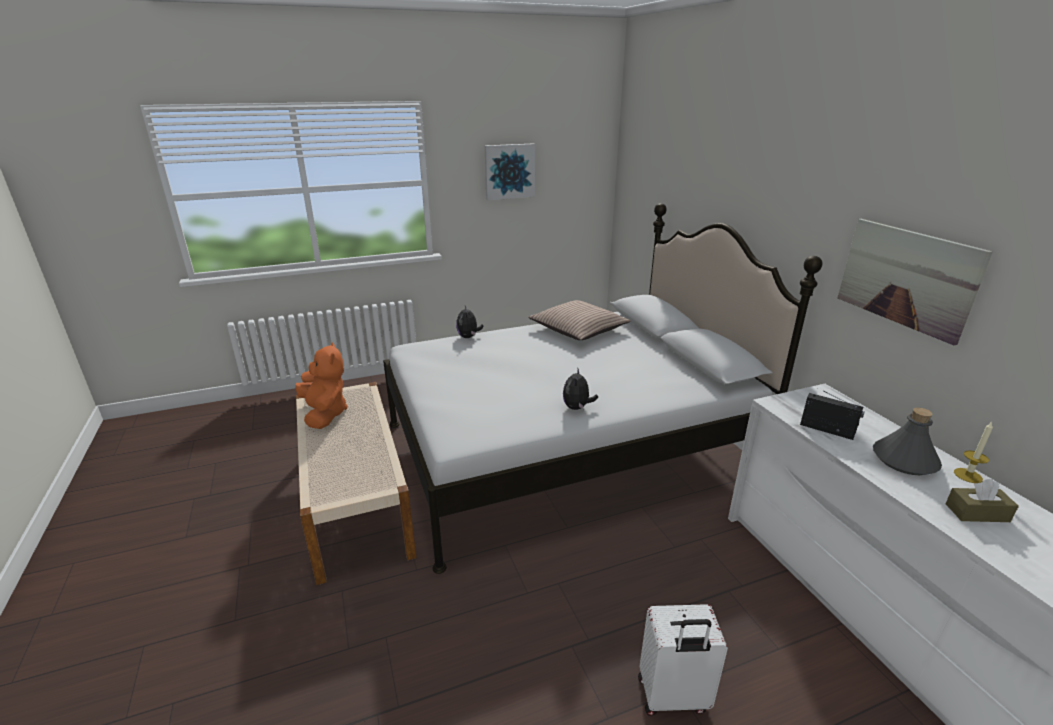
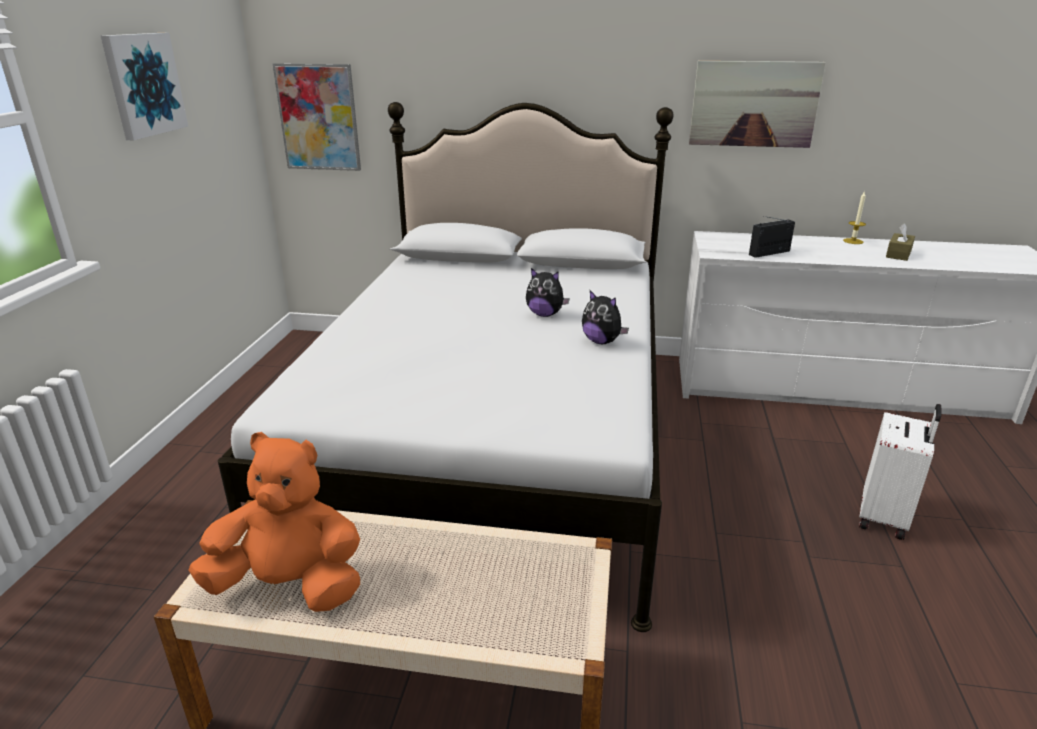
camera: 60 degrees left, 0 degrees up
(469, 337) = (319, 354): plush toy -> plush toy (545, 314)
(578, 329) = (412, 289): pillow -> none
(635, 204) = (318, 117): none -> picture
(904, 460) = (826, 248): grey bottle -> none

